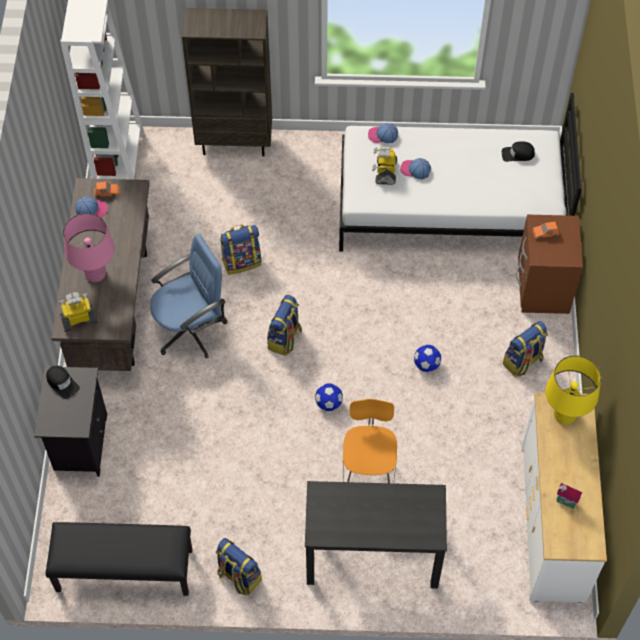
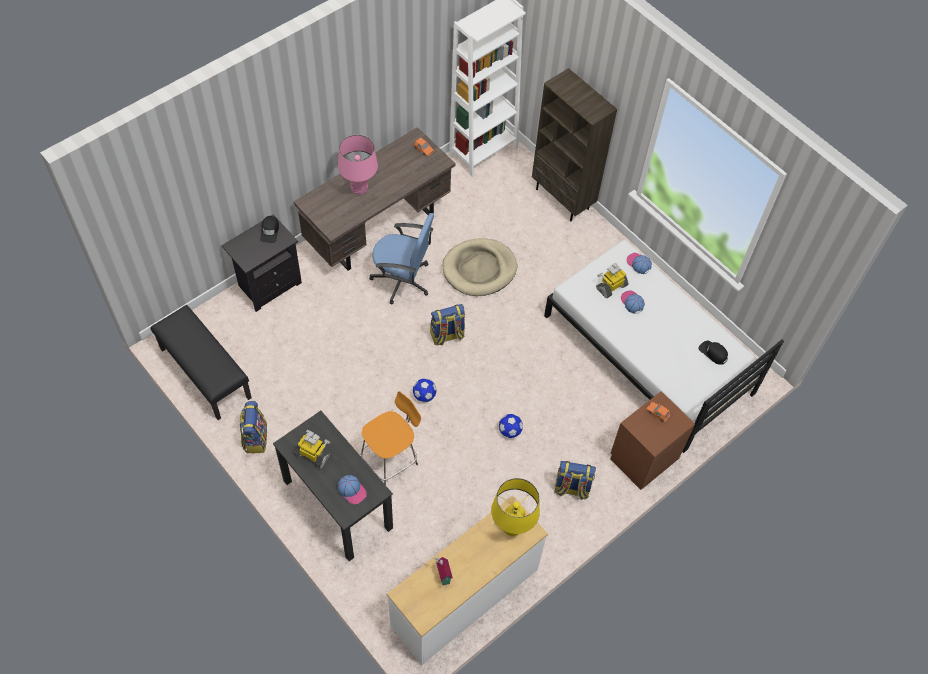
camera: 45 degrees right, 0 degrees up
(79, 319) = (319, 205): toy robot -> toy robot (313, 454)
(92, 209) = (403, 151): cap -> cap (352, 490)
(241, 261) = (479, 269): backpack -> beige dog bed

